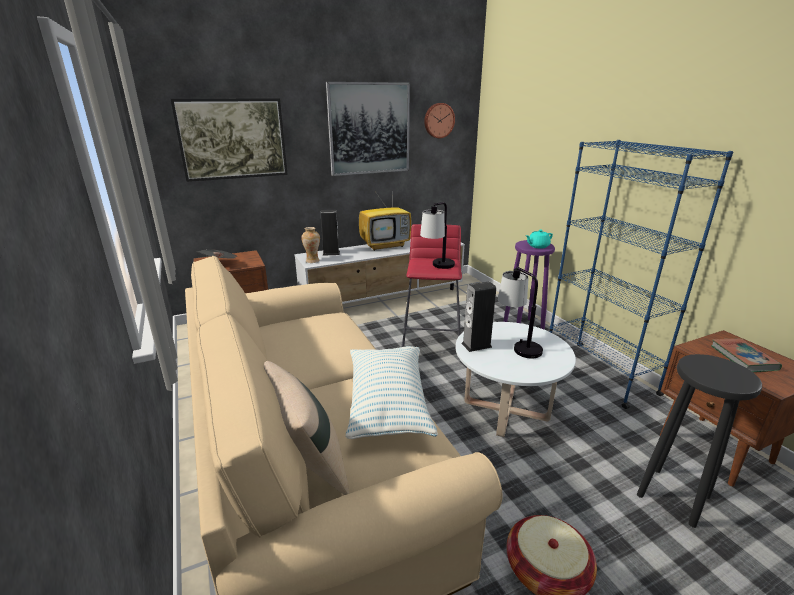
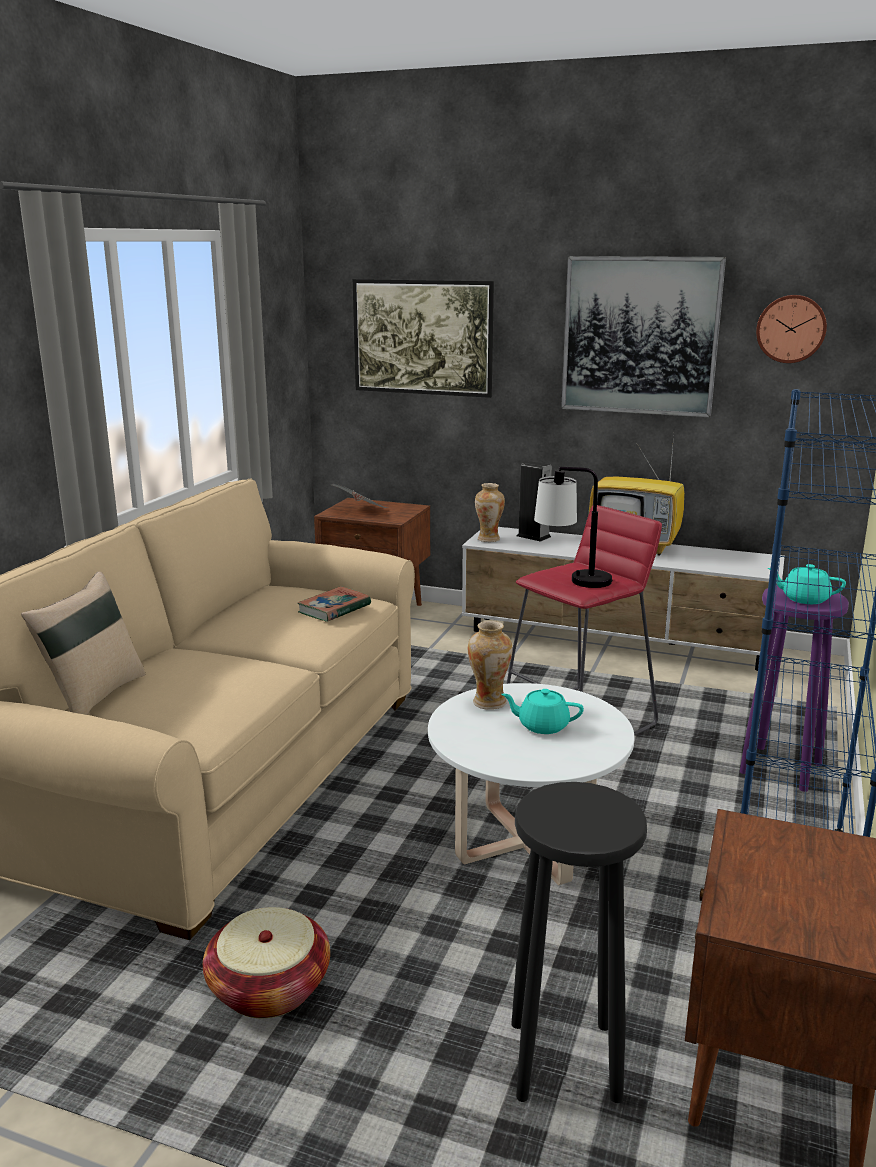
camera: 45 degrees right, 5 degrees down
(388, 403) = (235, 689): pillow -> none
(476, 345) = (489, 702): speaker -> vase
(517, 345) = (542, 726): table lamp -> turquoise teapot
(743, 358) = (799, 877): book -> book (334, 609)

